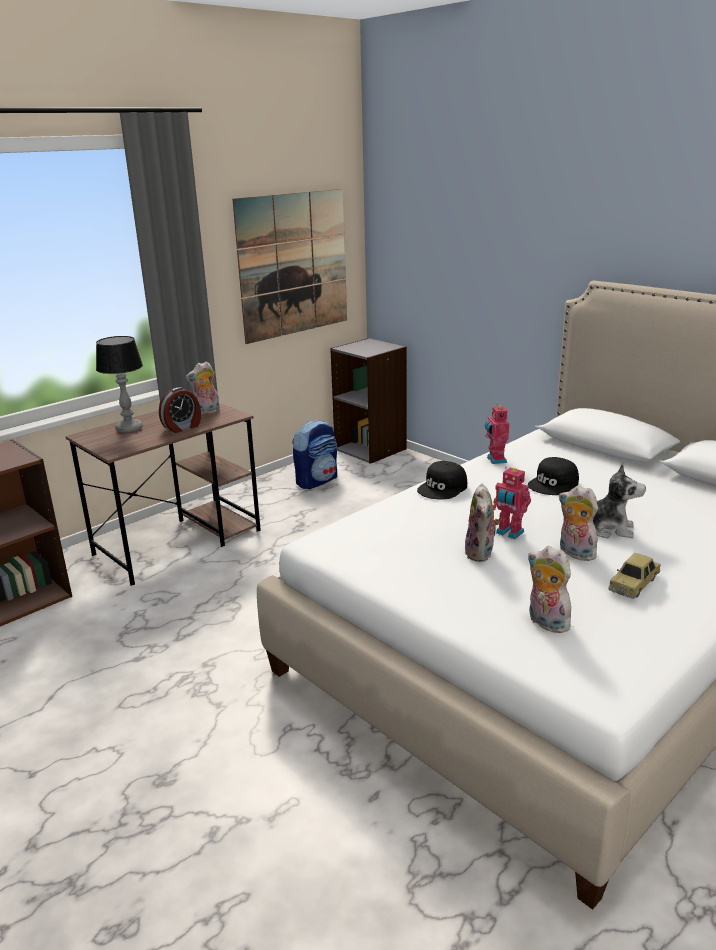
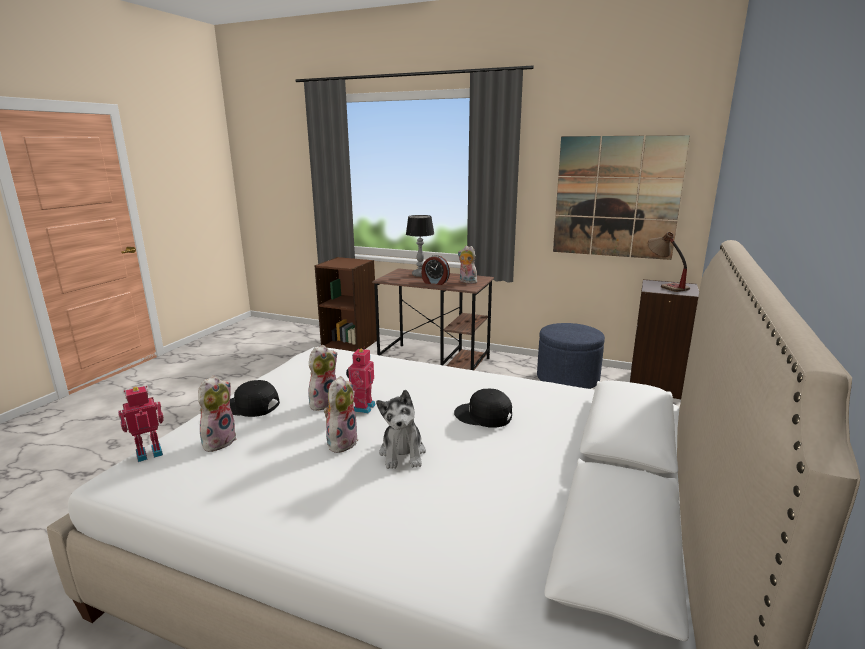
camera: 65 degrees right, 5 degrees down
(317, 481) = (567, 379): backpack -> blue ottoman
(360, 347) = (664, 285): none -> table lamp
(443, 488) = (432, 372): black cap -> black cap (251, 406)
(481, 553) = (323, 403): plush toy -> plush toy turned 150 degrees clockwise
(495, 460) = (515, 383): toy robot -> toy robot (149, 452)
(634, 583) = (291, 477): toy car -> none

